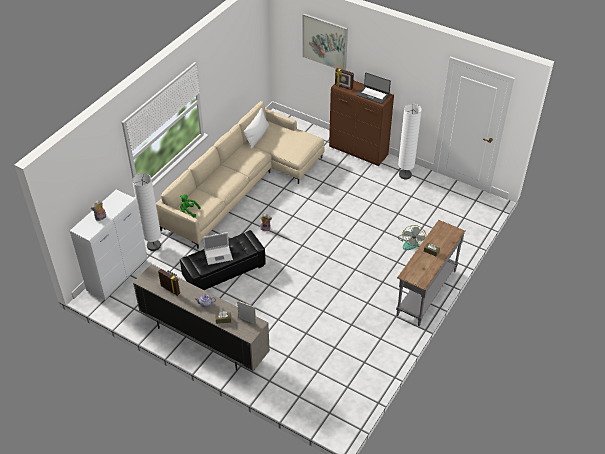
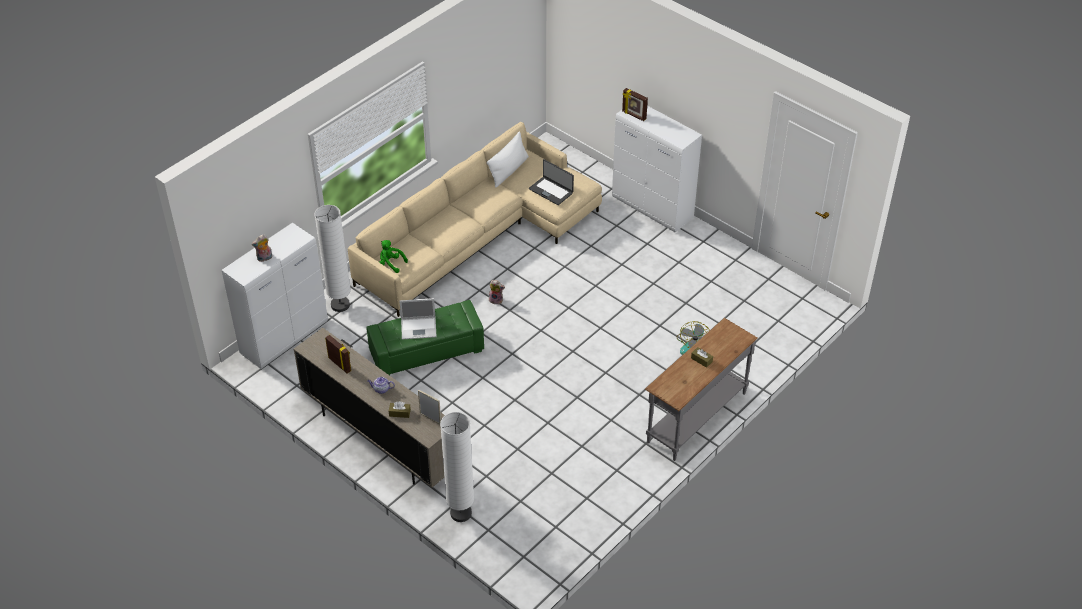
camera: 10 degrees right, 0 degrees up
(224, 271) = (426, 351): black ottoman -> green ottoman
(325, 42) = (615, 49): picture -> none
(359, 151) = (653, 208): brown cabinet -> white cabinet
(373, 95) = (672, 131): laptop -> laptop (551, 191)
(405, 175) = (710, 250): white floor lamp -> white floor lamp (461, 513)

